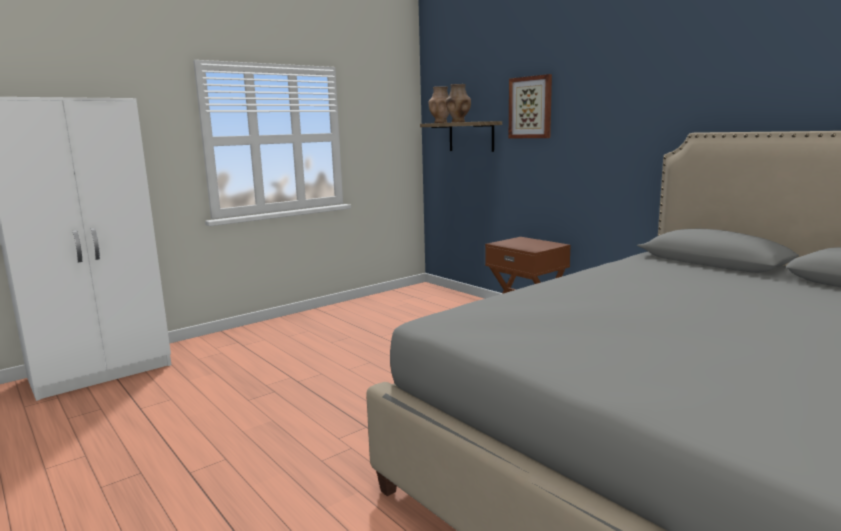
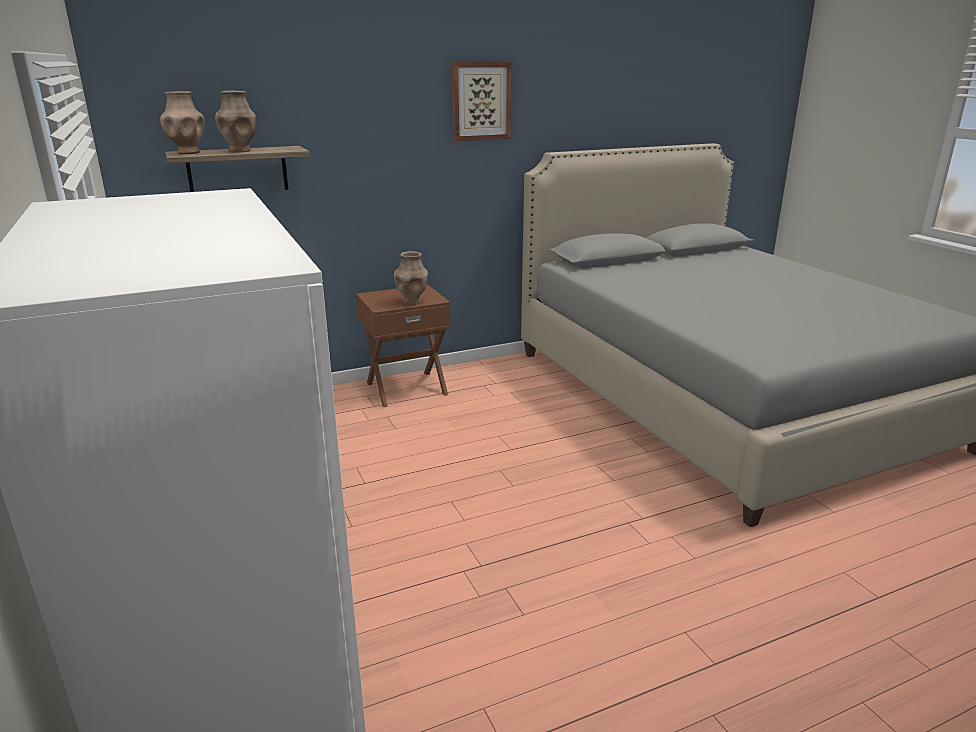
camera: 75 degrees left, 10 degrees up
(519, 246) = (412, 302): none -> brown vase
(530, 107) = (348, 127): picture -> picture (480, 101)

